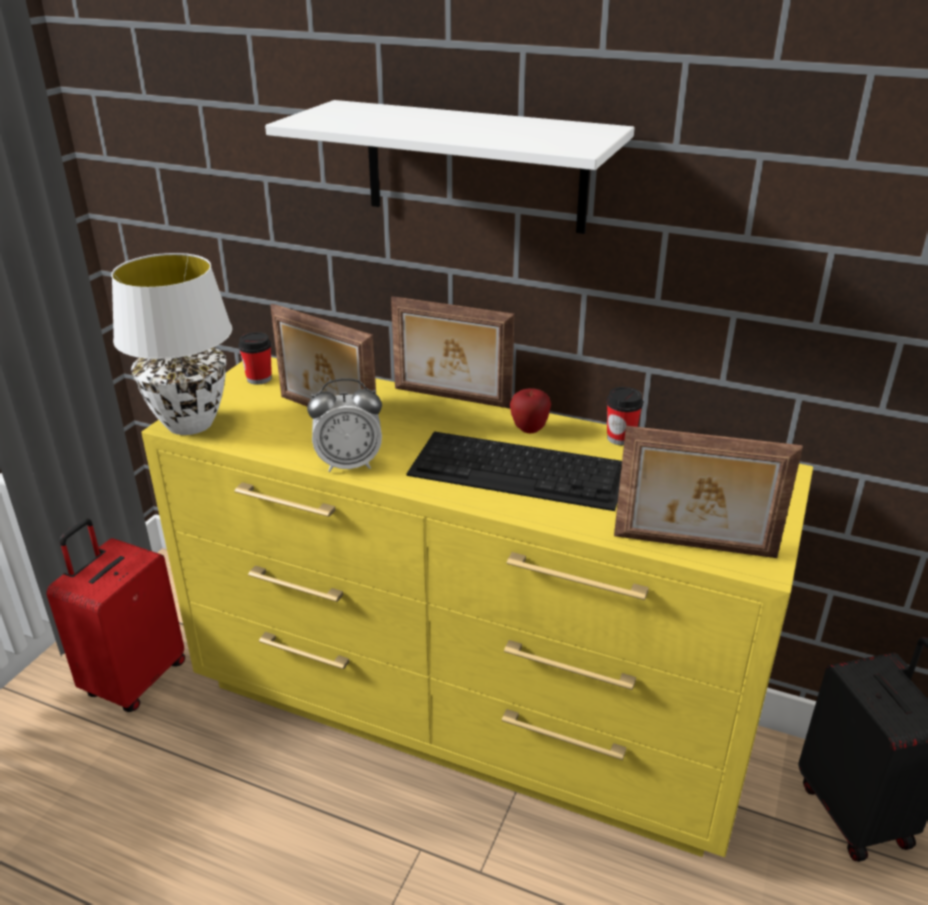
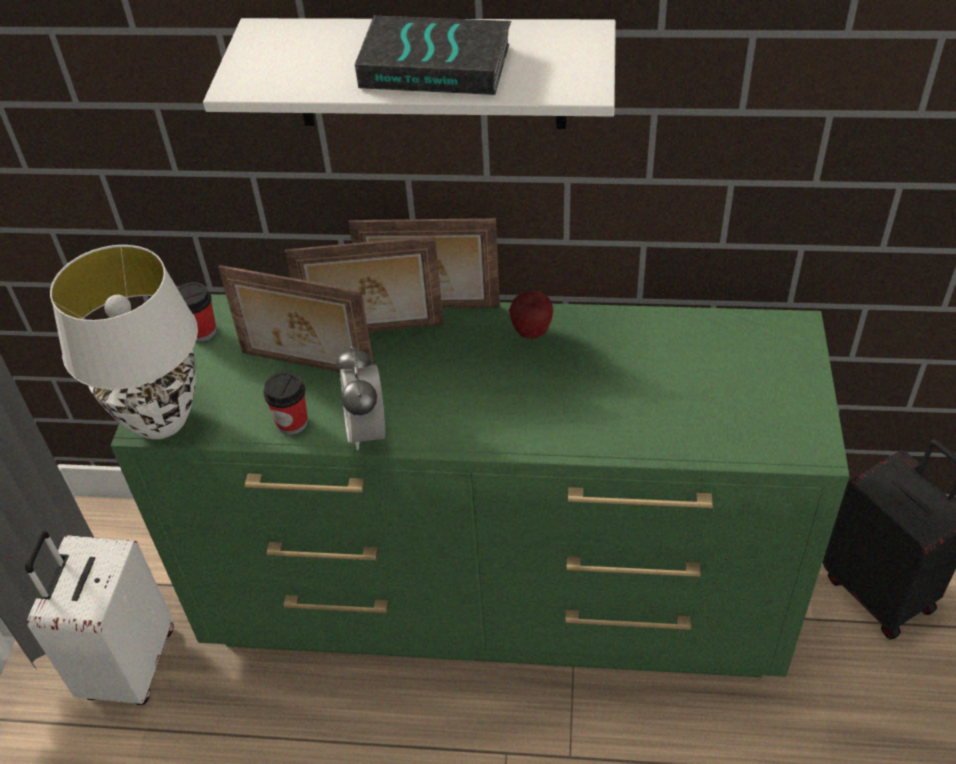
camera: 15 degrees left, 15 degrees up
(134, 679) = (127, 665): red suitcase -> white suitcase
(349, 464) = (367, 431): alarm clock -> alarm clock turned 105 degrees clockwise
(463, 128) = (437, 65): none -> book
(468, 713) = (496, 598): yellow dresser -> green dresser
(520, 469) = (546, 390): keyboard -> none
(620, 438) = (627, 321): cup -> cup (292, 423)
(694, 547) = (748, 447): picture frame -> picture frame (374, 332)

